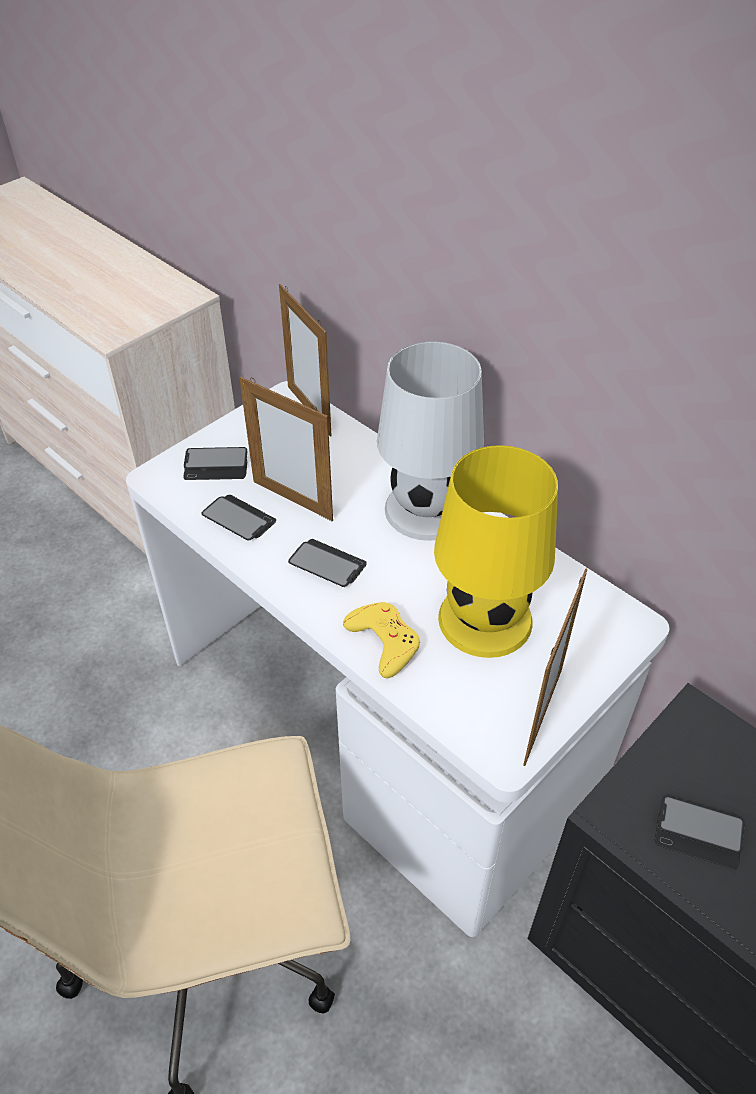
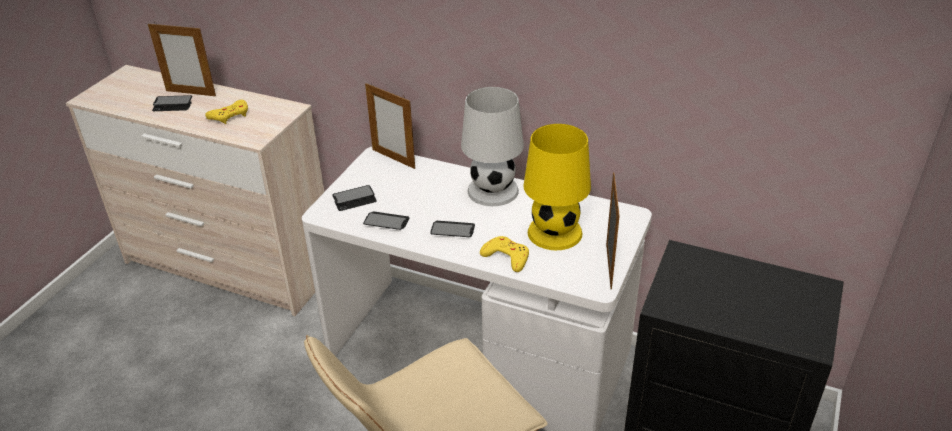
camera: 20 degrees left, 10 degrees down
(101, 286) = (230, 115): none -> yellow game controller
(292, 500) = (412, 205): picture frame -> picture frame (191, 93)
(698, 833) = (706, 300): phone -> phone (172, 104)

